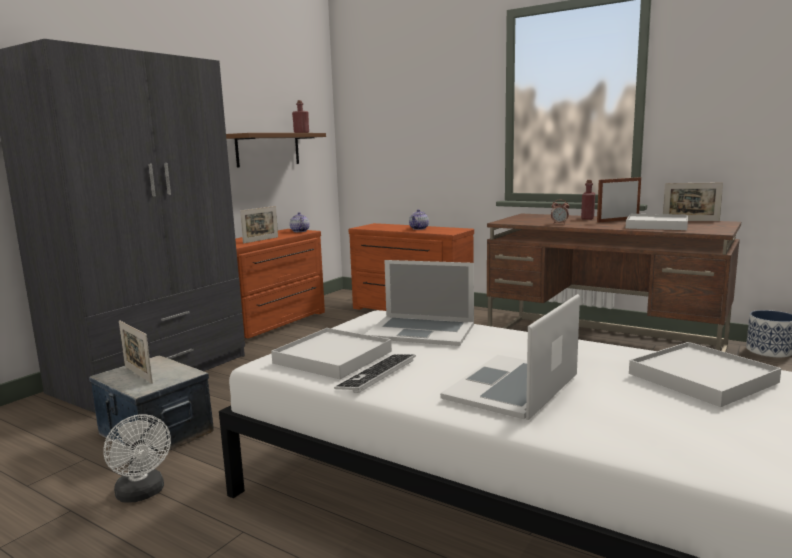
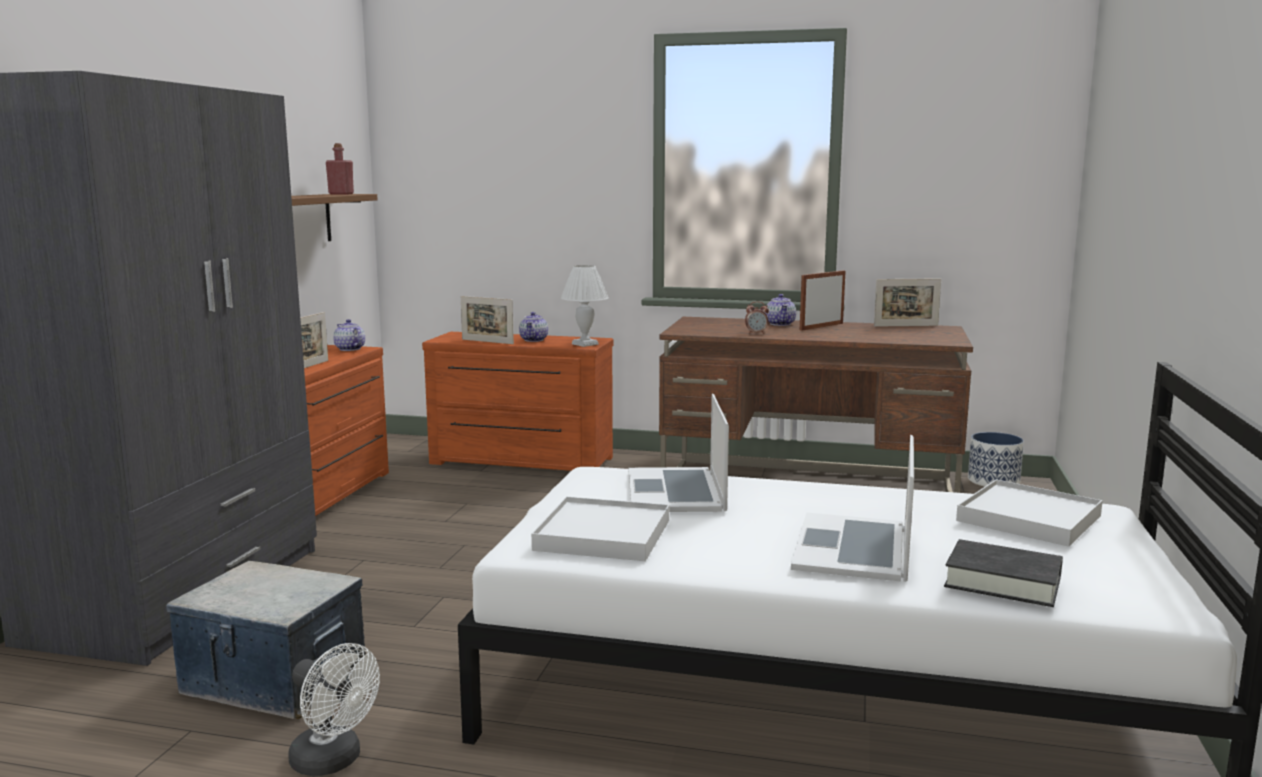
camera: 20 degrees left, 0 degrees up
(138, 374) = (250, 592): picture frame -> picture frame (487, 341)
(377, 374) = (682, 550): keyboard -> none
(421, 331) = (676, 491): laptop -> laptop turned 90 degrees clockwise
(449, 231) = (584, 344): none -> white table lamp
(587, 218) = (780, 324): red bottle -> teapot
(619, 431) = (1003, 582): none -> black book
(657, 225) = (876, 334): white tray -> none

